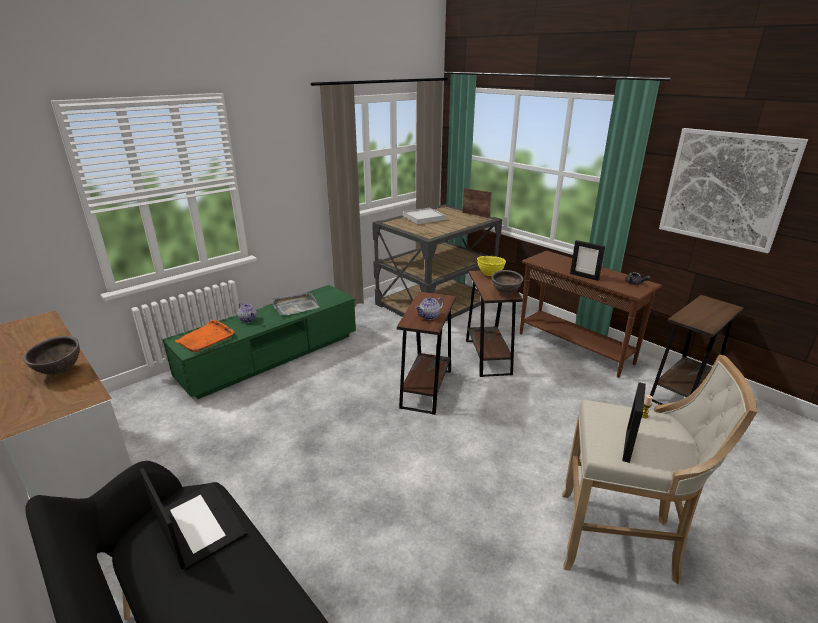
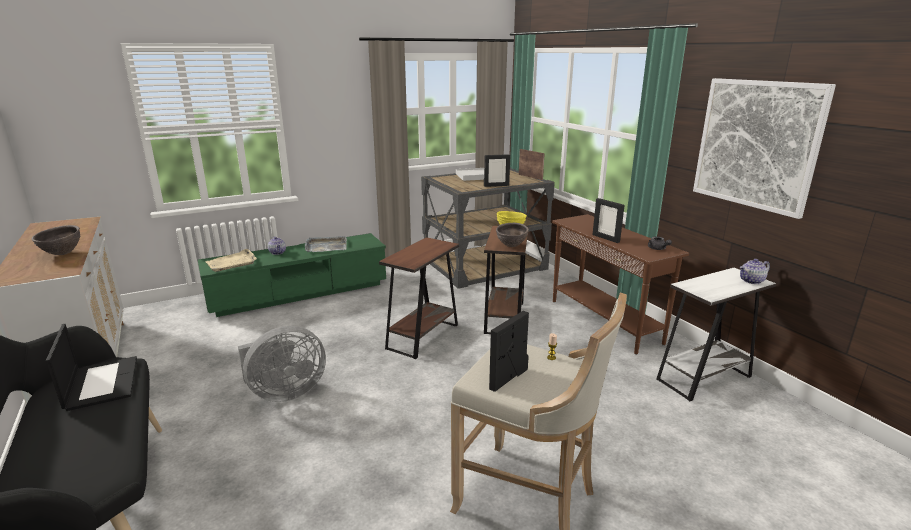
camera: 15 degrees right, 5 degrees down
(206, 338) = (232, 262): orange tray -> beige tray
(330, 475) = (284, 393): none -> grey fan
(429, 316) = (417, 257): teapot -> teapot (751, 281)
(454, 228) = (496, 185): none -> picture frame
(682, 392) = (704, 378): brown side table -> white side table

